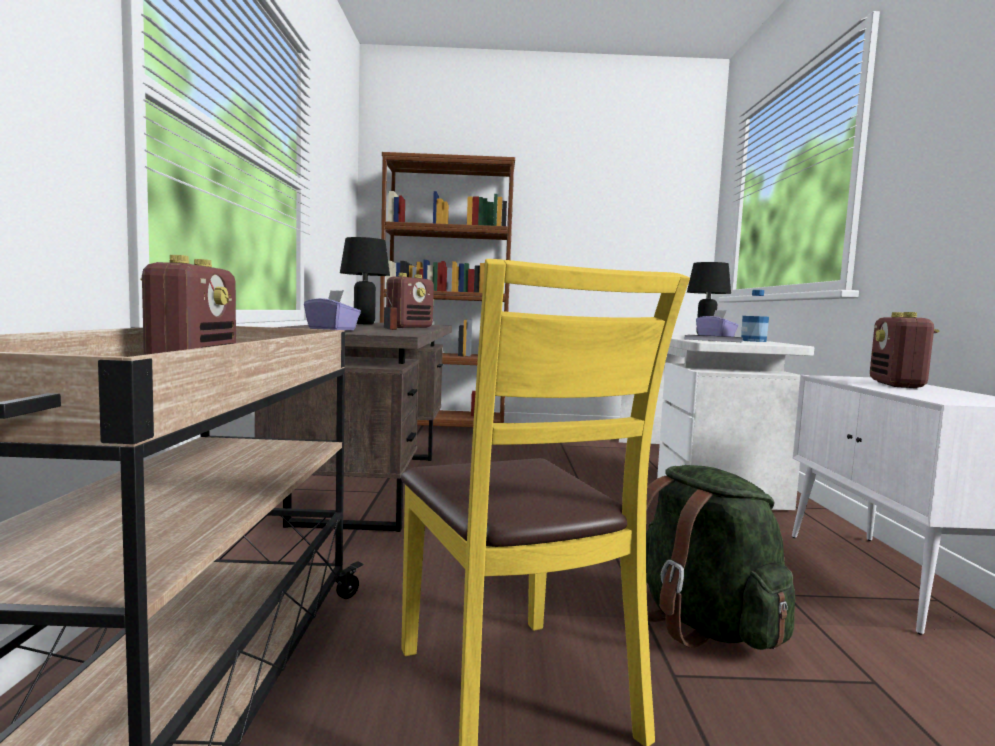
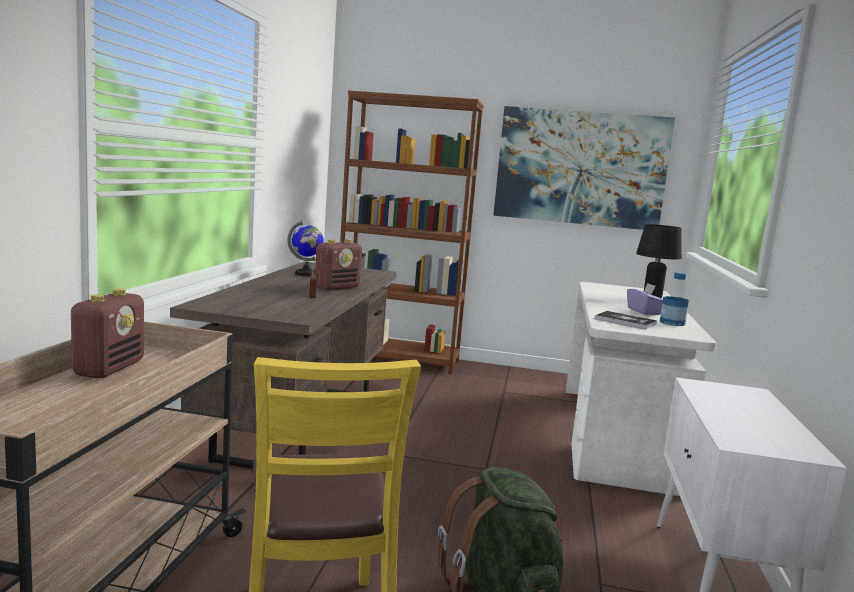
camera: 10 degrees right, 5 degrees up
(332, 329) = (252, 302): purple tissue box -> none
(364, 324) = (306, 274): black table lamp -> globe
(609, 228) = (580, 168): none -> picture
(897, 385) = (744, 406): radio -> none

